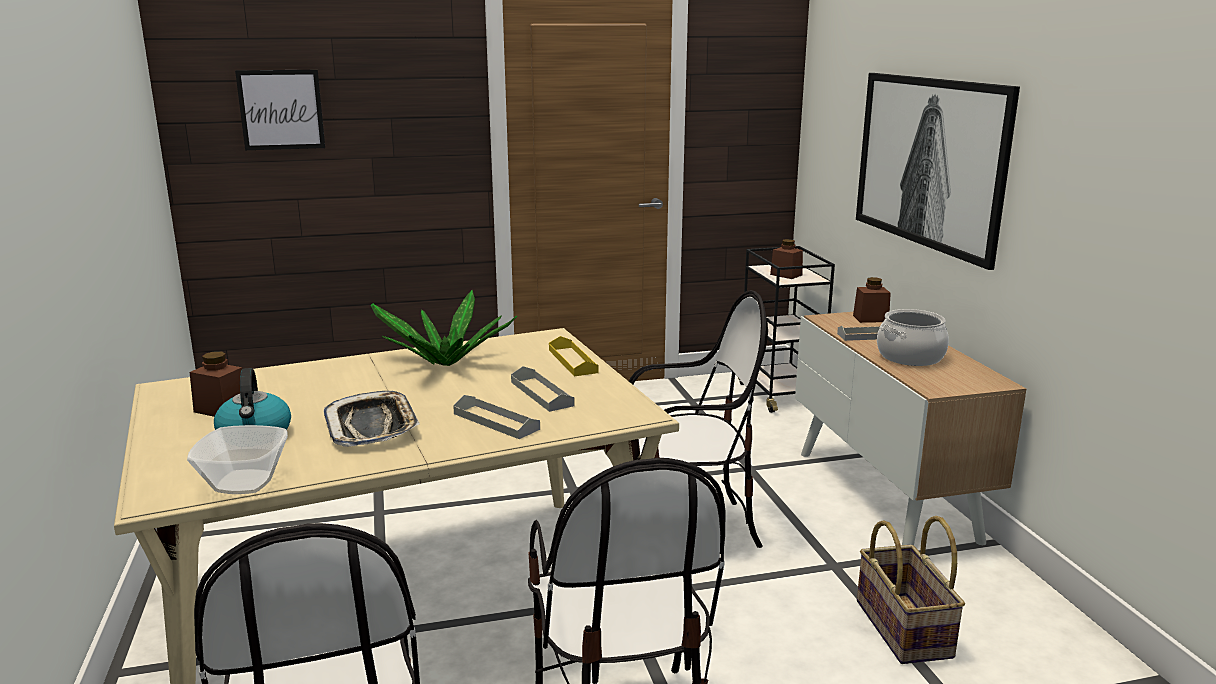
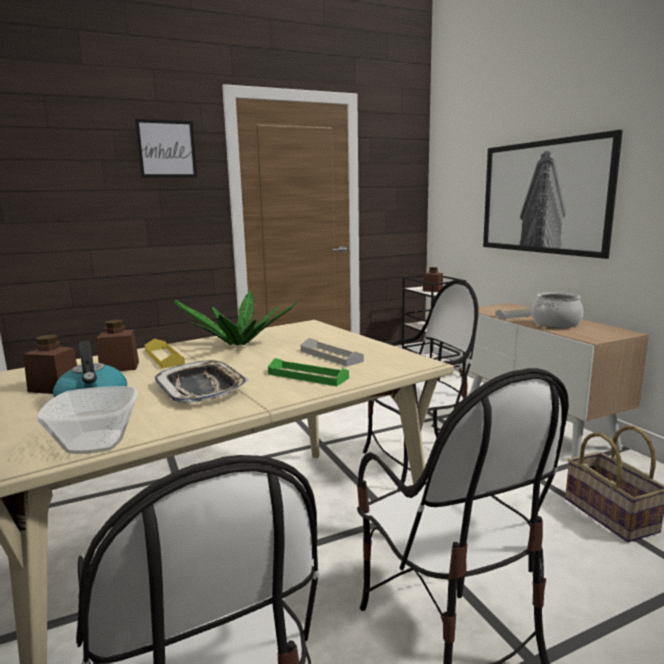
camera: 10 degrees left, 5 degrees down
(281, 109) = (75, 182): picture -> picture (166, 149)
(496, 421) = (308, 376): grey tray -> green tray
(572, 361) = (338, 336): yellow tray -> yellow tray (164, 357)
(870, 318) = (508, 307): brown jar -> brown jar (119, 367)

